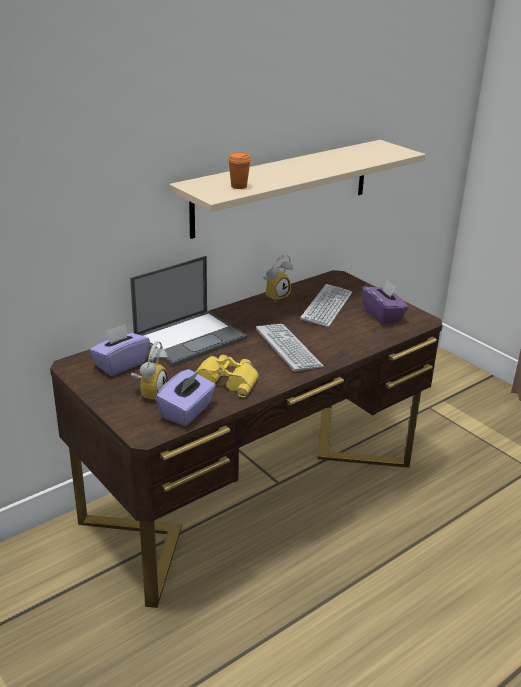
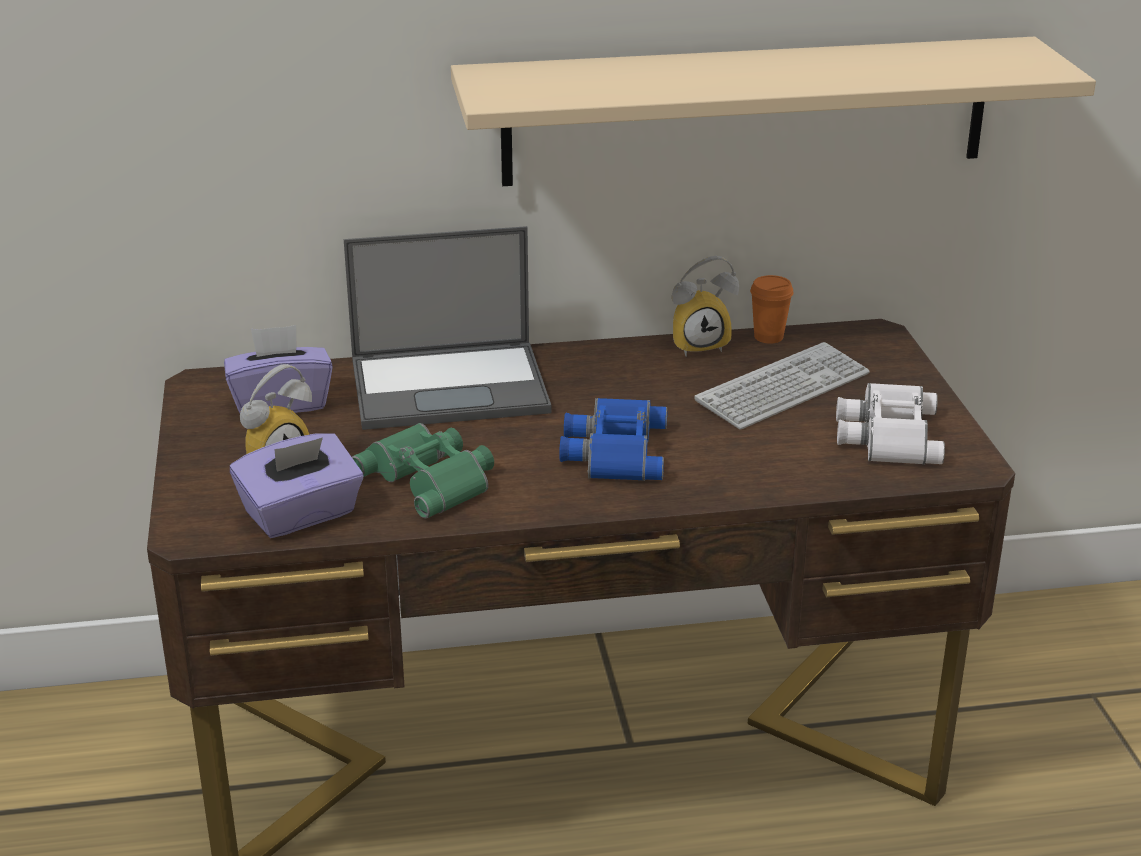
camera: 30 degrees right, 0 degrees up
(227, 380) = (431, 478): yellow binoculars -> green binoculars
(239, 186) = (571, 89): orange cup -> orange cup (768, 337)
(288, 348) = (612, 450): keyboard -> blue binoculars
(383, 315) = (886, 435): purple tissue box -> white binoculars

